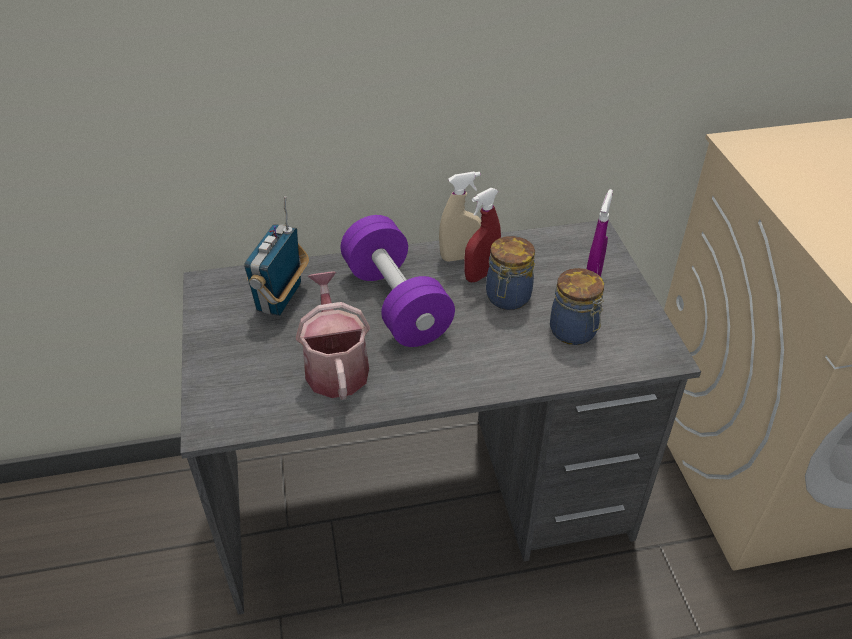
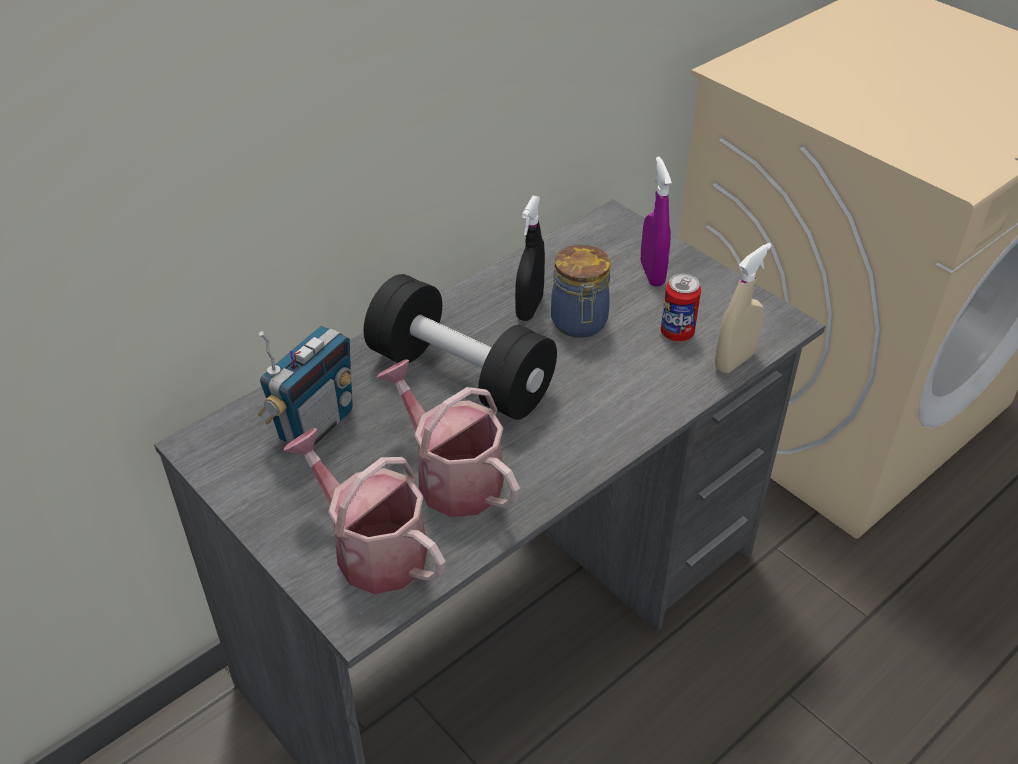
camera: 30 degrees left, 0 degrees up
(250, 390) = (371, 548): none -> watering can
(281, 298) = (315, 425): radio -> radio turned 135 degrees counterclockwise
(396, 303) = (460, 376): purple dumbbell -> black dumbbell
(460, 257) = (489, 297): beige spray bottle -> beige spray bottle (734, 361)
(481, 274) = (529, 308): red spray bottle -> black spray bottle
(574, 332) = (677, 333): jar -> can

